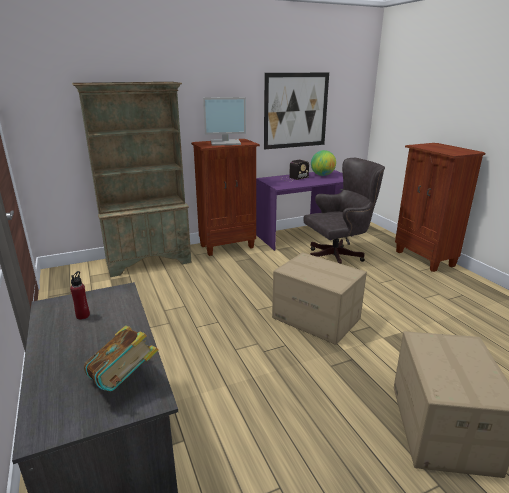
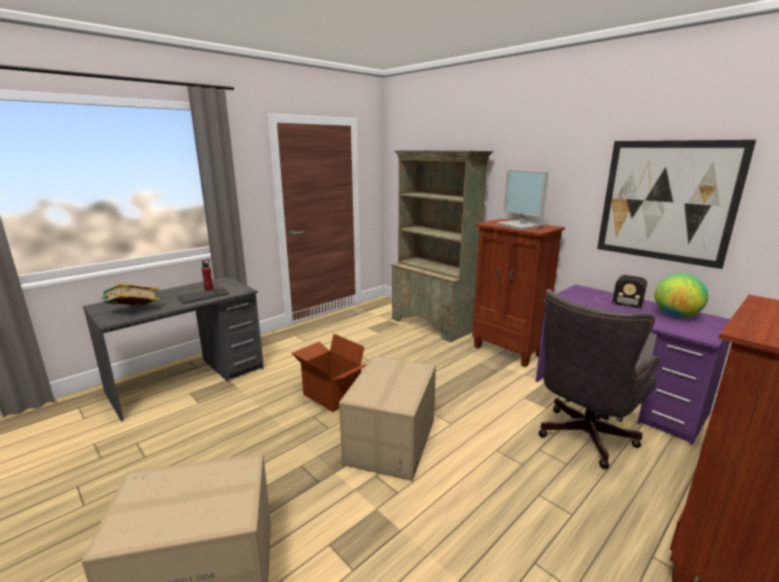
camera: 70 degrees right, 5 degrees down
(117, 319) = (204, 297): none -> keyboard
(235, 336) = (331, 395): none -> cardboard box
(337, 257) = (583, 438): grey office chair -> grey office chair turned 90 degrees clockwise

